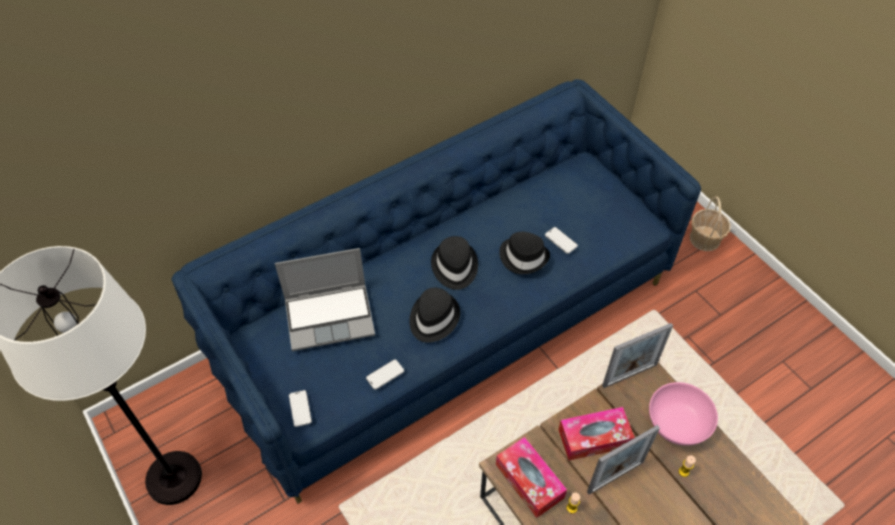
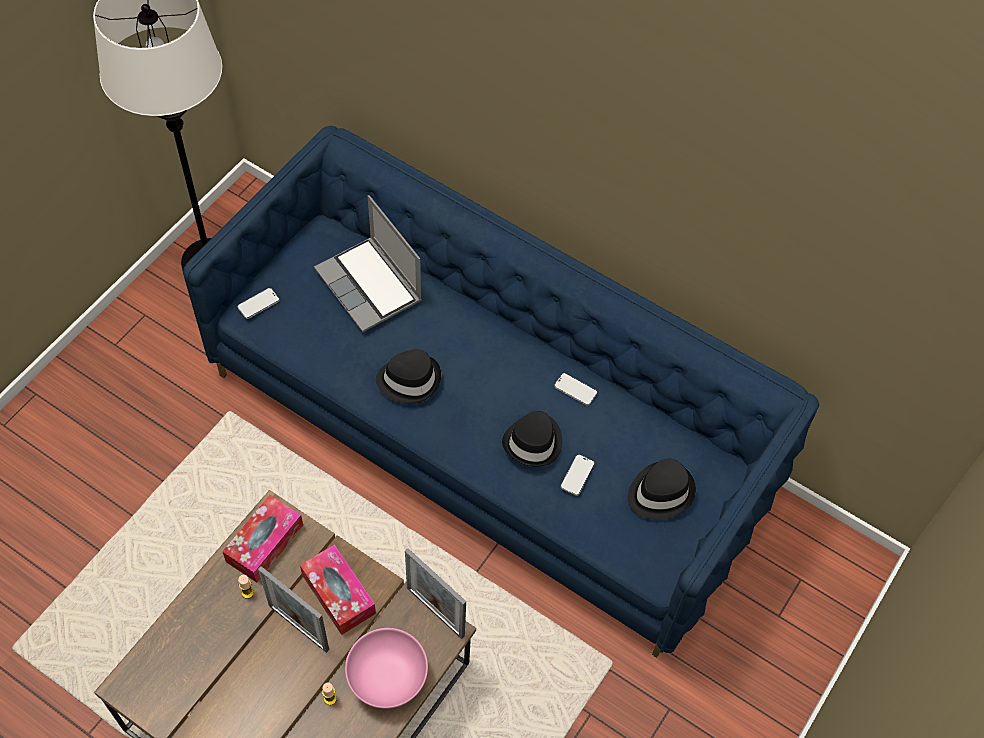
camera: 65 degrees right, 5 degrees up
(385, 375) = (324, 362): phone -> phone (575, 390)
(454, 267) = (486, 377): black hat -> black hat (660, 492)
(704, 239) = (765, 703): basket -> none

